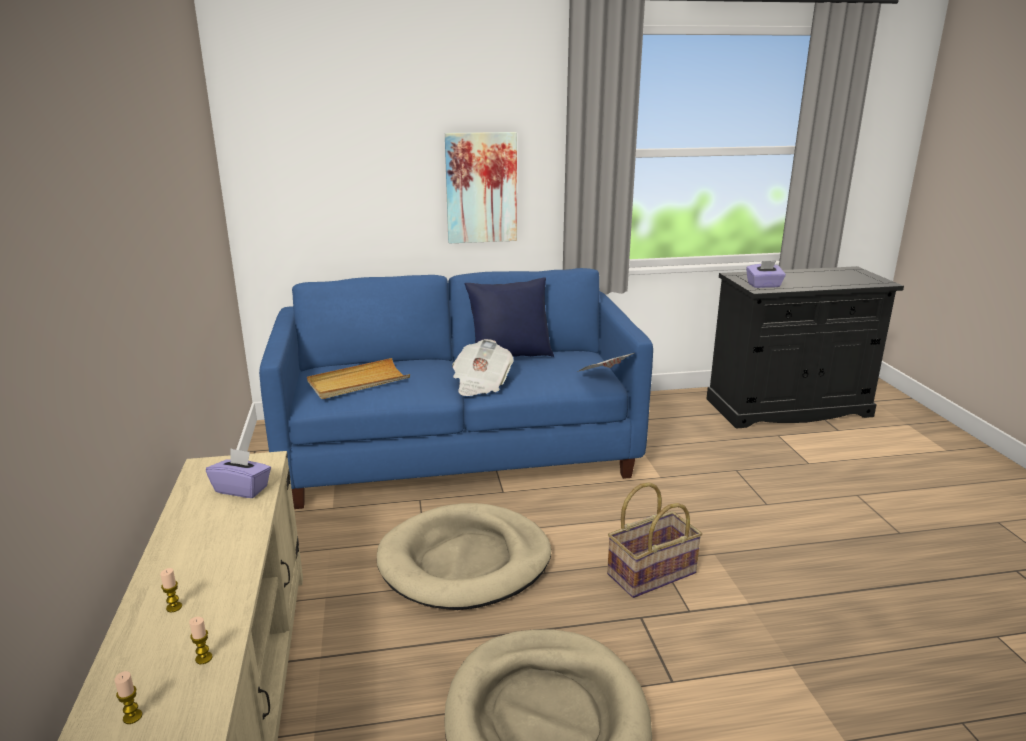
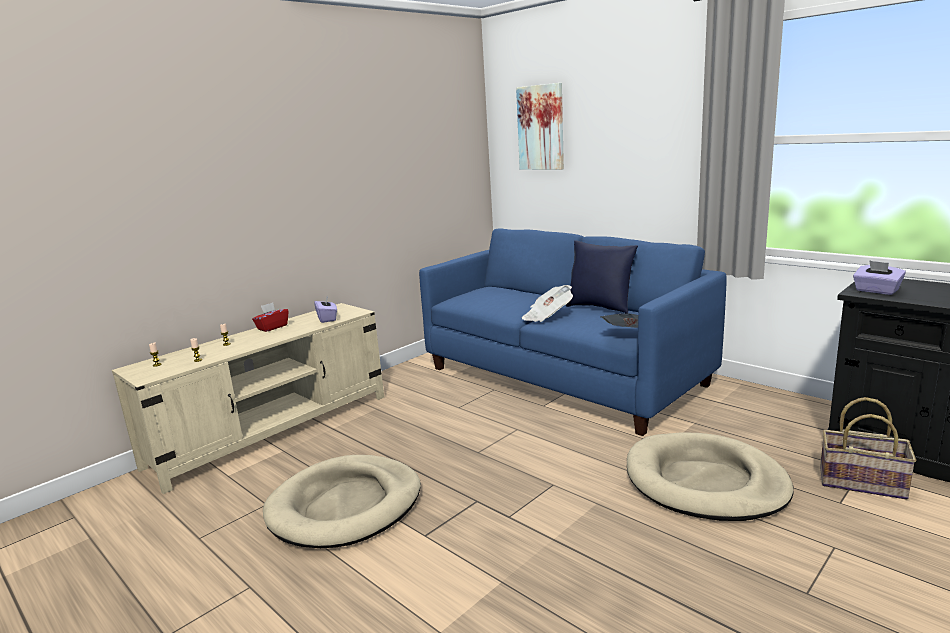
camera: 55 degrees right, 5 degrees down
(178, 542) = (272, 327): none -> red tissue box
(358, 382) = (484, 297): beige tray -> none
(465, 561) = (454, 426): beige dog bed -> beige dog bed (705, 482)
(481, 188) = (641, 170): picture -> picture (541, 128)
(651, 573) = (532, 487): basket -> basket (862, 482)

